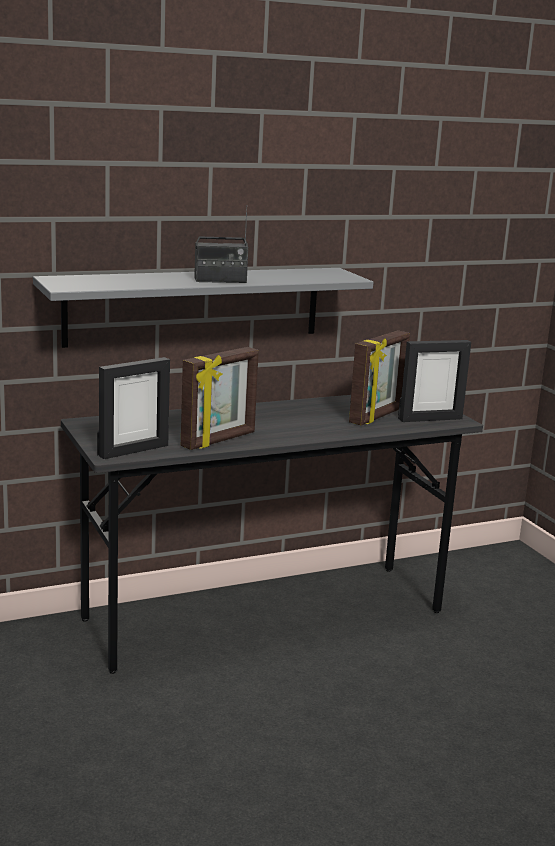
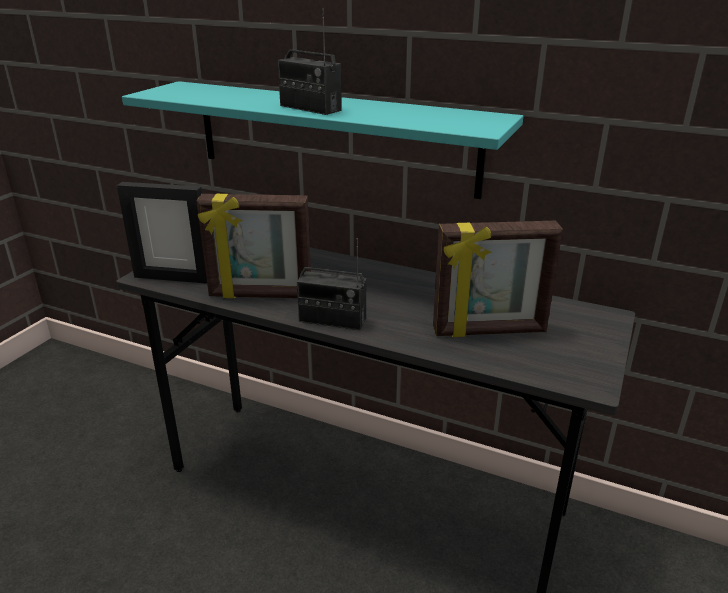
camera: 50 degrees right, 10 degrees up
(194, 305) = (333, 137): grey shelf -> turquoise shelf
(292, 437) = (332, 320): none -> radio
(430, 418) = (554, 362): picture frame -> none

